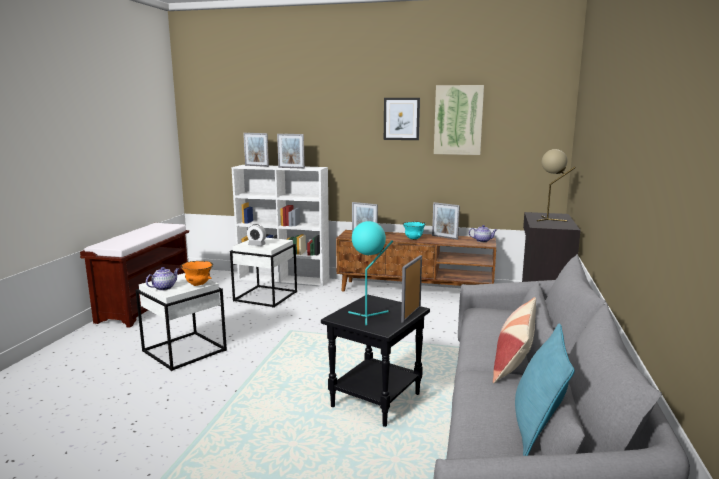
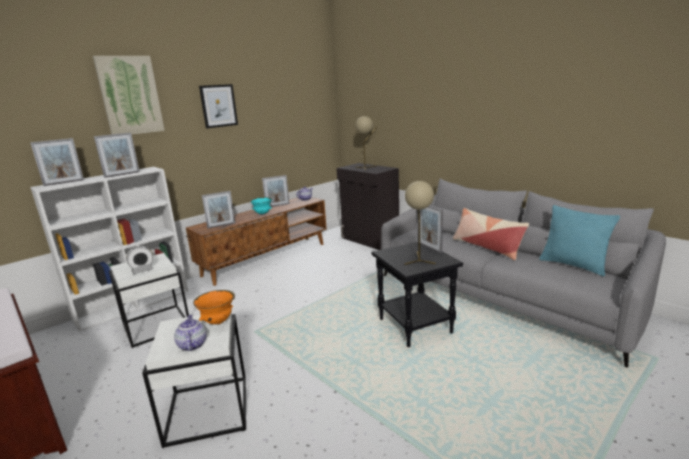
camera: 55 degrees left, 5 degrees up
(369, 316) = (418, 259): turquoise table lamp -> beige table lamp
(458, 120) = (265, 103): picture -> picture (130, 95)

